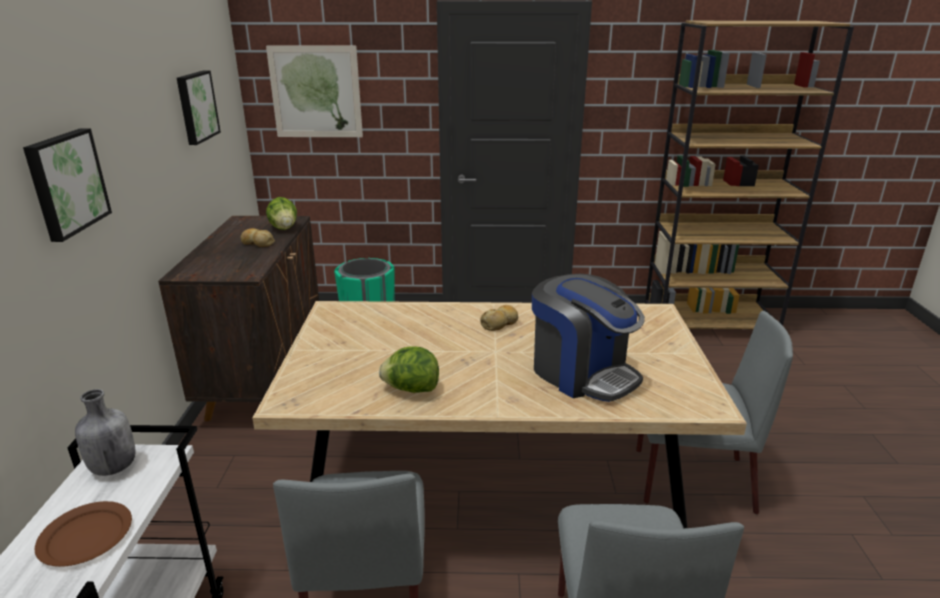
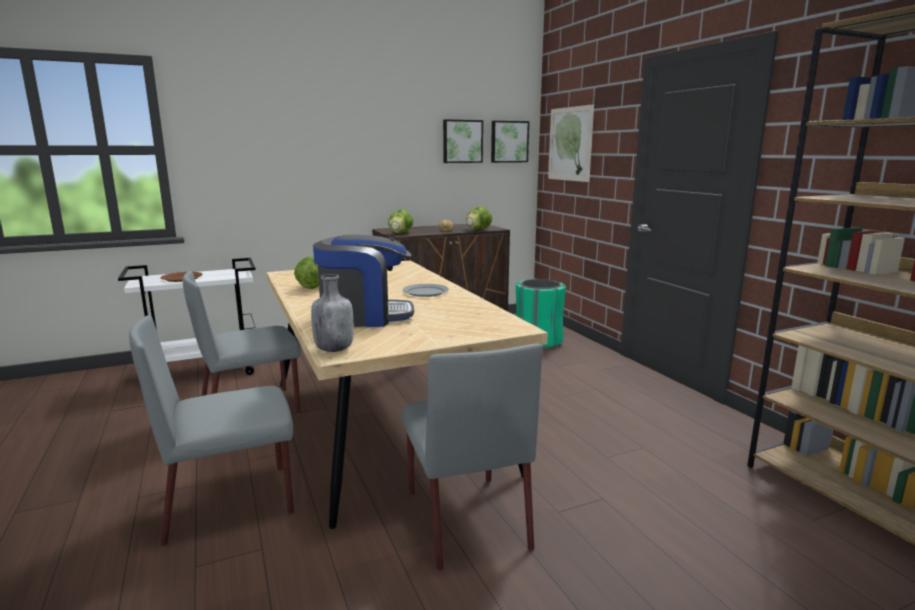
camera: 65 degrees right, 10 degrees down
(65, 183) = (310, 152): picture -> picture (509, 141)
(113, 467) = (231, 272): grey bottle -> grey bottle (334, 349)
(239, 270) = (400, 233): none -> lettuce
(500, 323) = (425, 292): bread -> grey plate
(582, 373) = (365, 316): coffee machine -> coffee machine turned 120 degrees counterclockwise

